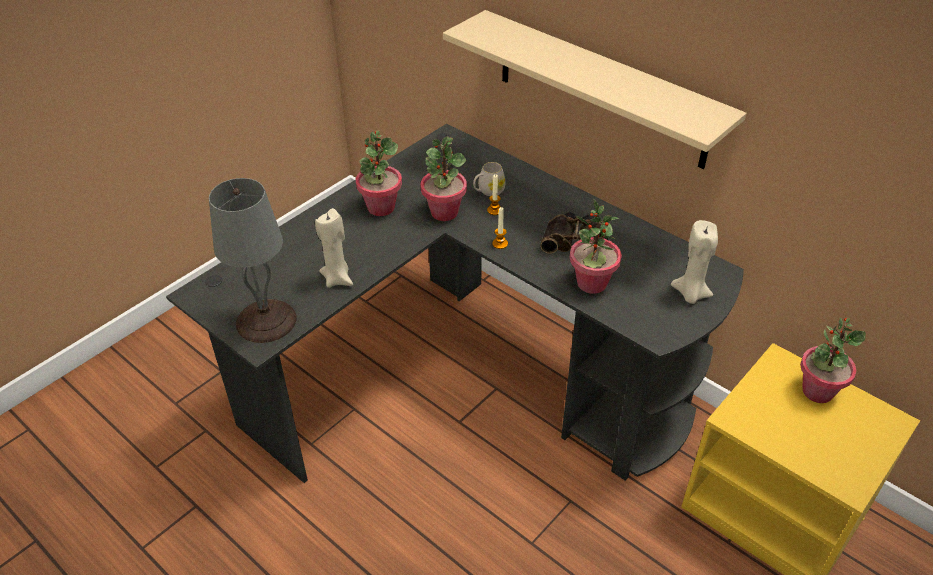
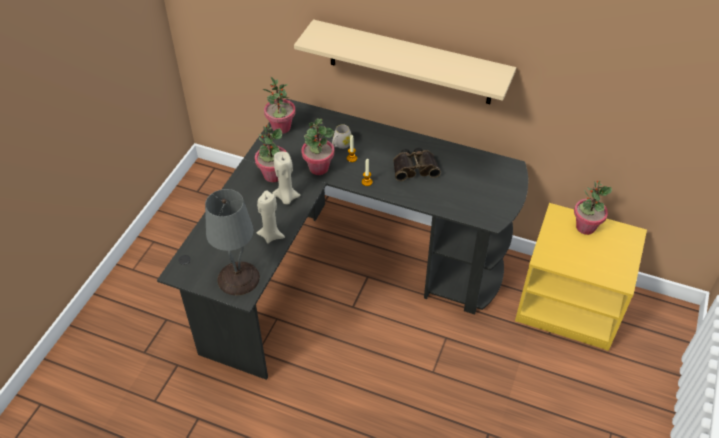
camera: 20 degrees left, 5 degrees up
(591, 283) = (437, 195): potted plant -> potted plant (281, 128)
(690, 294) = (500, 187): beige candle -> beige candle (286, 198)

